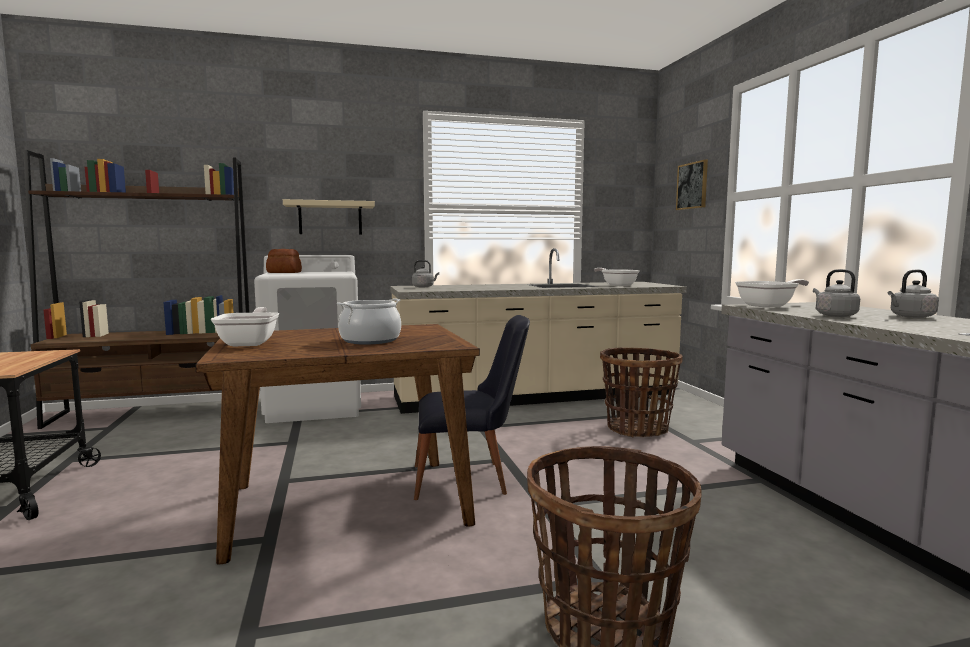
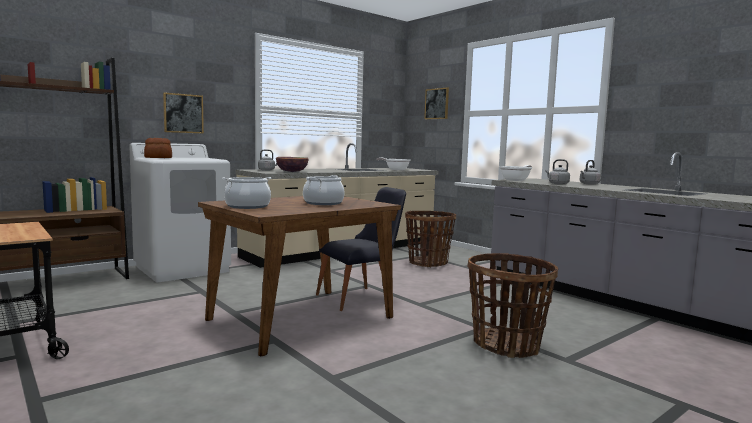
camera: 25 degrees left, 0 degrees up
(250, 343) = (247, 206): frying pan -> cooking pot
(330, 218) = (183, 113): beige shelf -> picture
(445, 289) = (292, 172): none -> bowl

